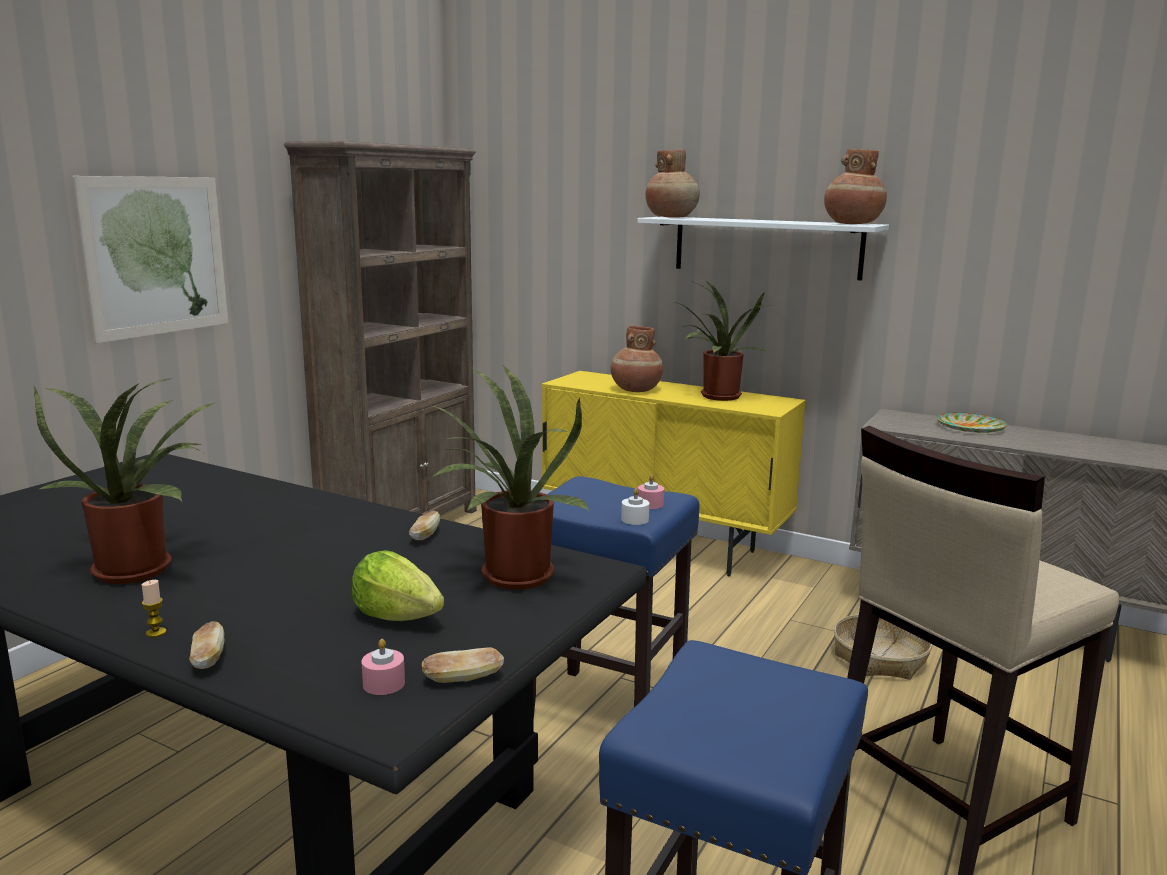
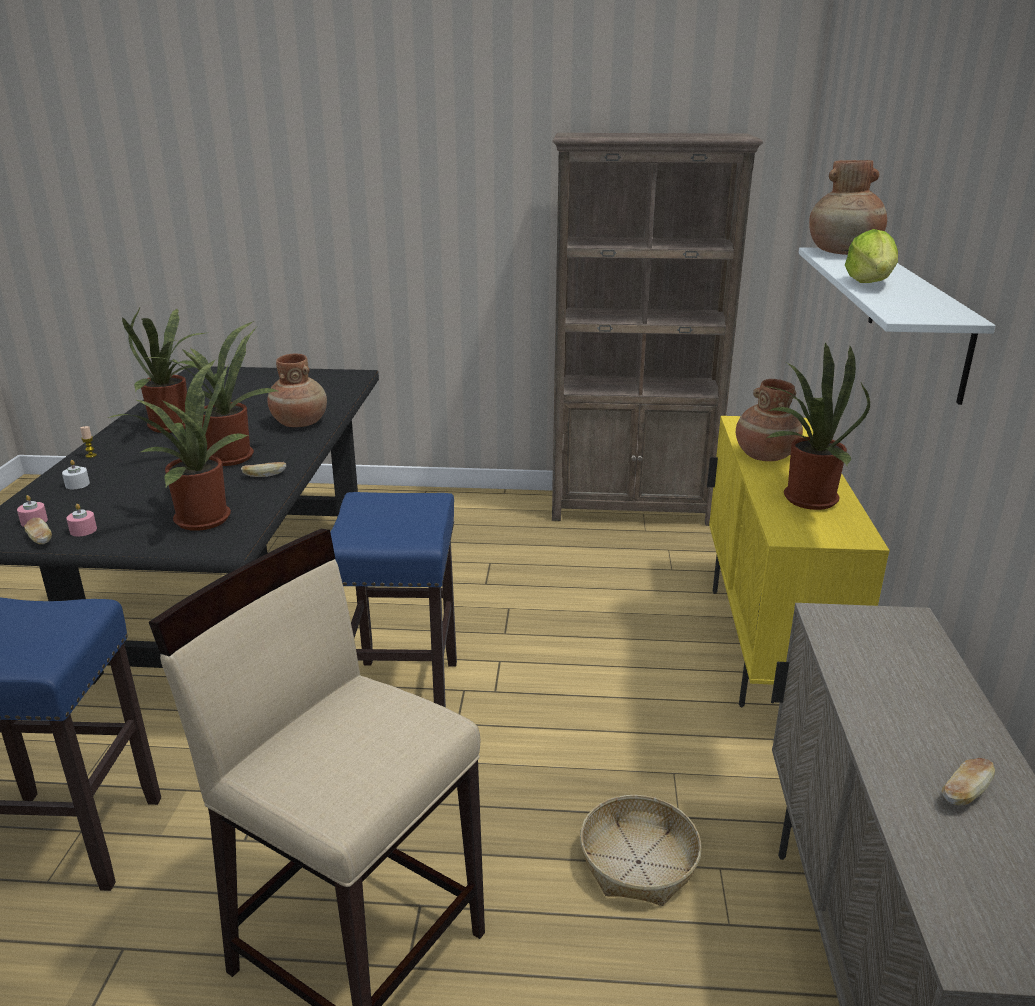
camera: 65 degrees right, 10 degrees up
(156, 256) = (428, 226): picture -> none
(208, 659) = (60, 475): bread -> bread (964, 793)
(325, 547) = (228, 456): none -> potted plant
(397, 616) = (125, 502): lettuce -> lettuce (870, 284)
(635, 519) = (348, 535): white candle -> white candle (77, 484)
(650, 504) = (394, 534): pink candle -> pink candle (83, 530)
(852, 224) = (920, 311): brown vase -> brown vase (300, 423)
(970, 427) = (924, 690): plate -> none

